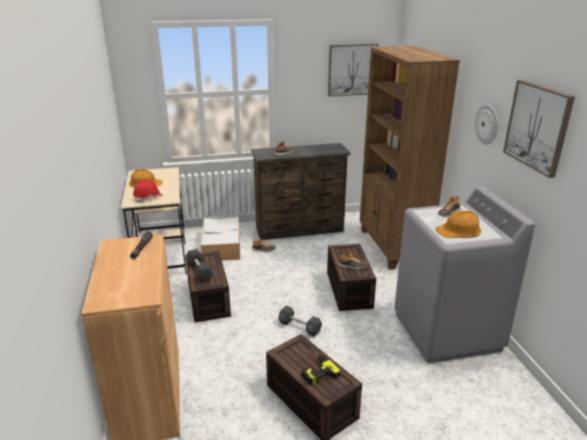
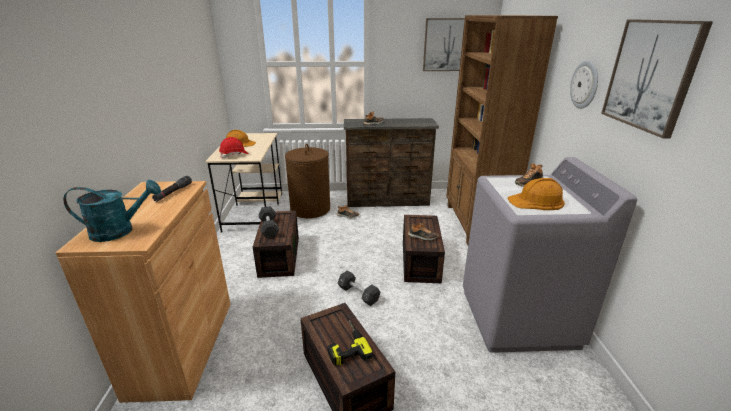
camera: 10 degrees right, 0 degrees up
(123, 289) = (120, 231): none -> turquoise watering can
(222, 246) = (310, 209): storage box -> brown laundry basket

